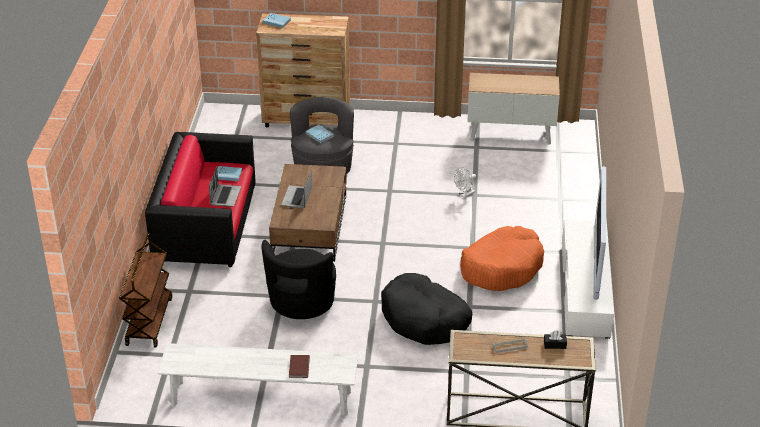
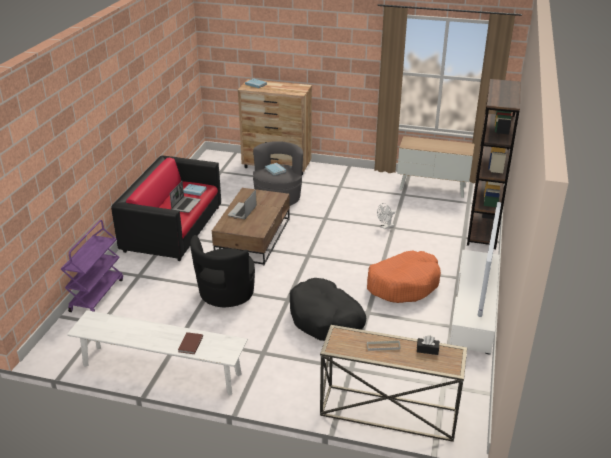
camera: 10 degrees right, 5 degrees down
(149, 321) = (96, 294): brown cart -> purple cart
(580, 186) = (483, 229): none -> brown bookcase

